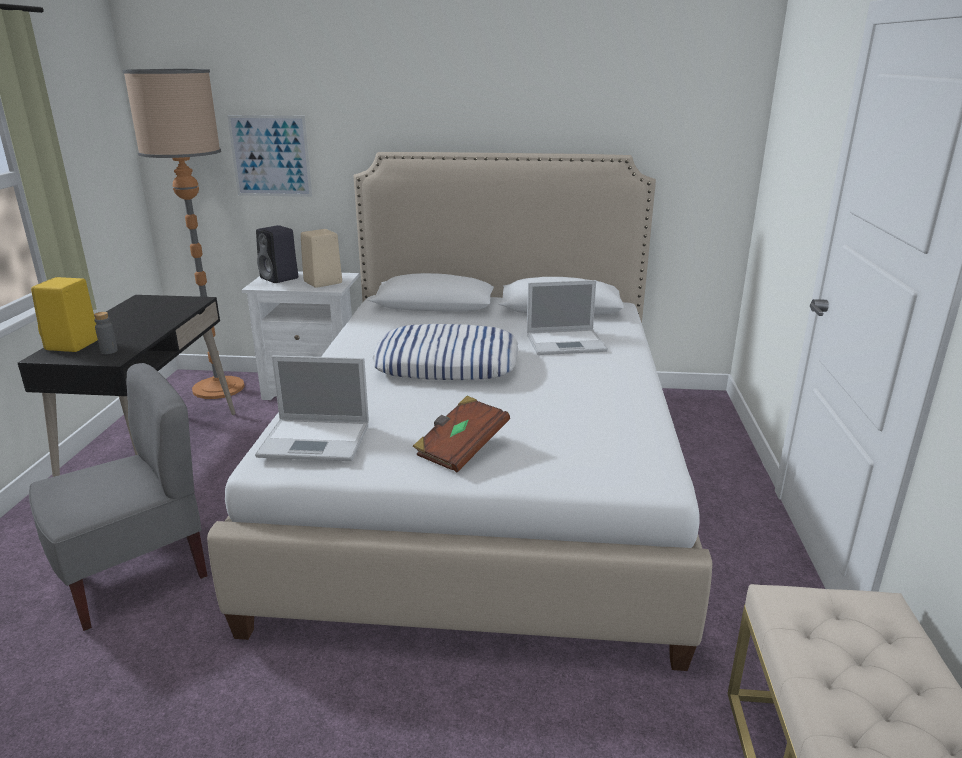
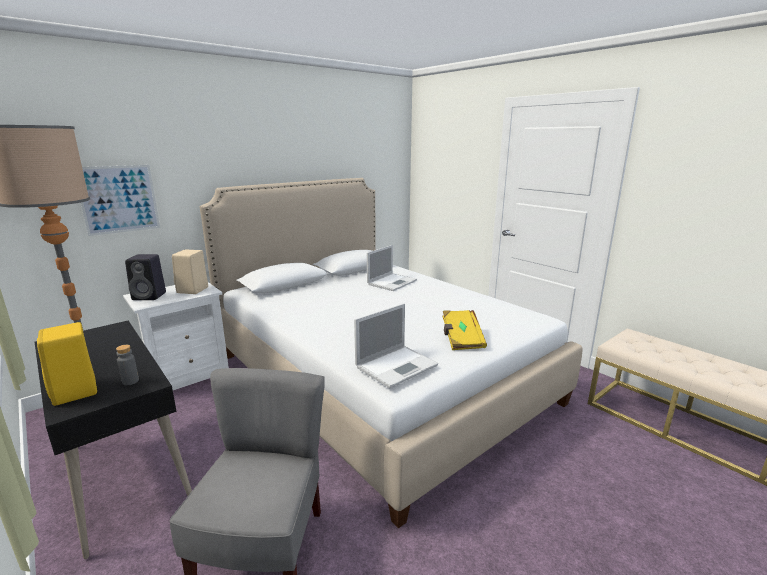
camera: 45 degrees left, 5 degrees down
(447, 363) = (363, 308): pillow -> none
(461, 449) = (461, 339): brown book -> yellow book

